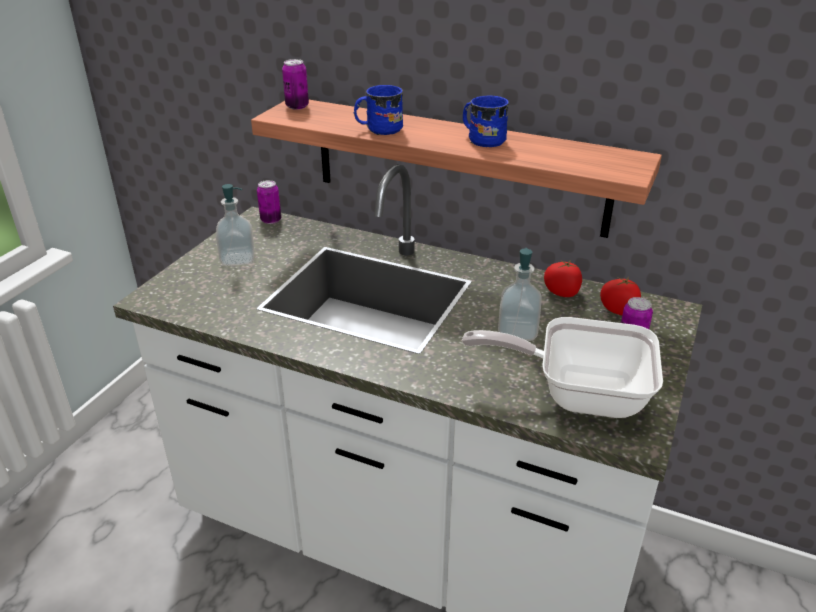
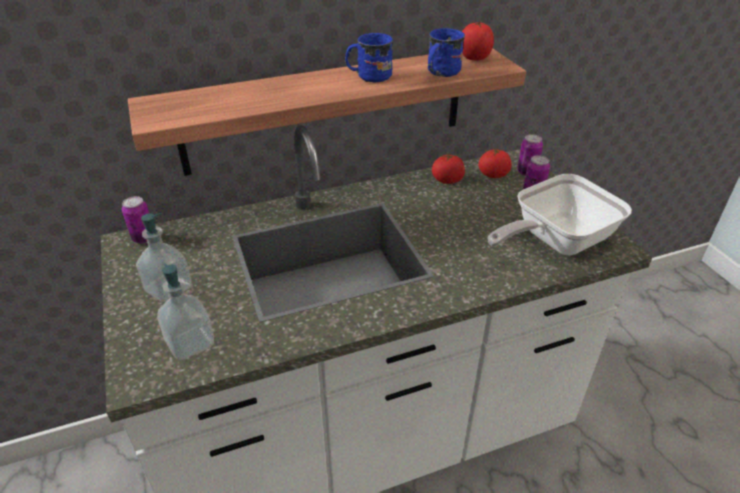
camera: 45 degrees left, 5 degrees up
(297, 106) = (156, 105): can -> can (526, 172)
(378, 129) = (275, 98): blue mug -> blue mug (440, 73)
(517, 331) = (464, 222): soap dispenser -> soap dispenser (190, 343)
(613, 159) = (473, 59): none -> tomato

